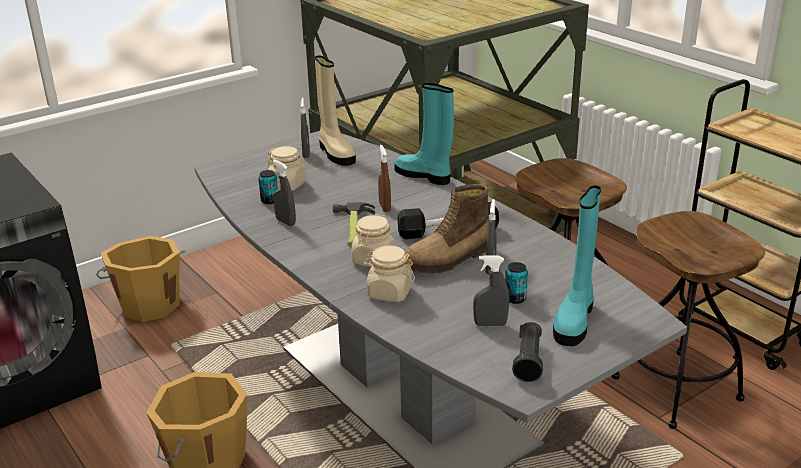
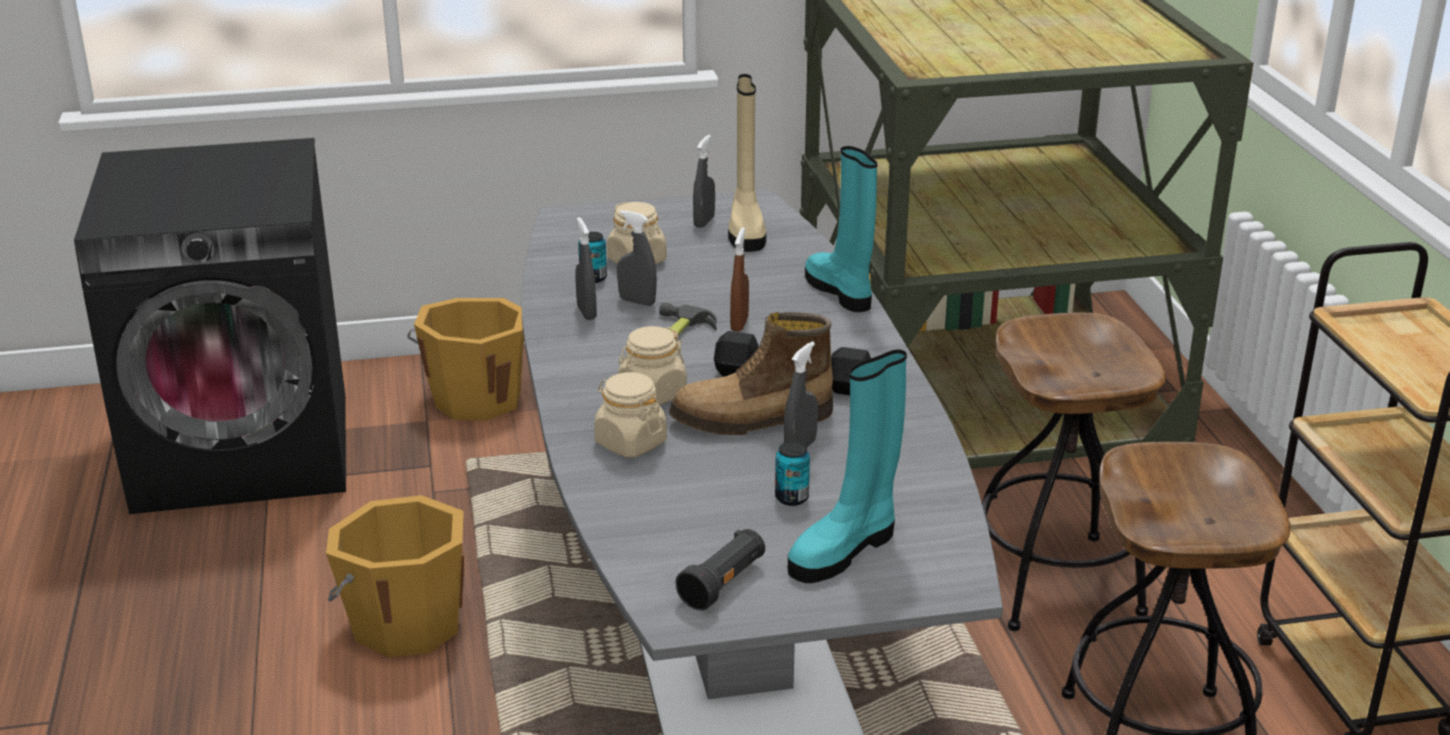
camera: 25 degrees right, 0 degrees up
(490, 324) = (721, 522): grey spray bottle -> grey spray bottle (637, 302)

